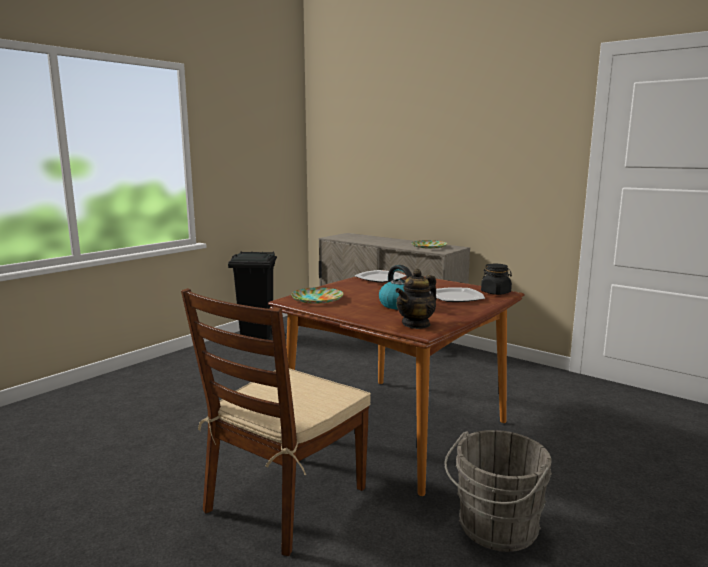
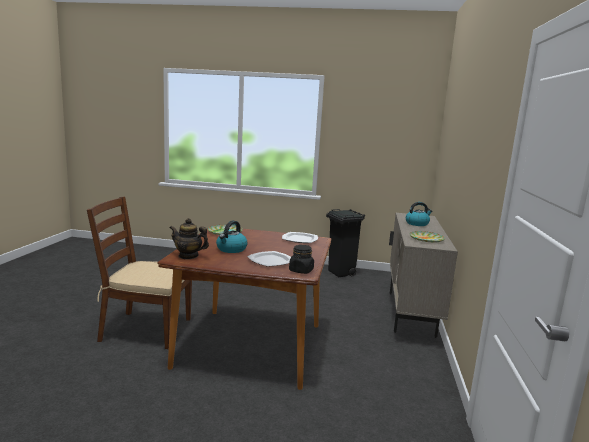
camera: 60 degrees right, 0 degrees up
(372, 240) = (417, 224): none -> kettle
(495, 528) = (142, 402): grey bucket -> none

